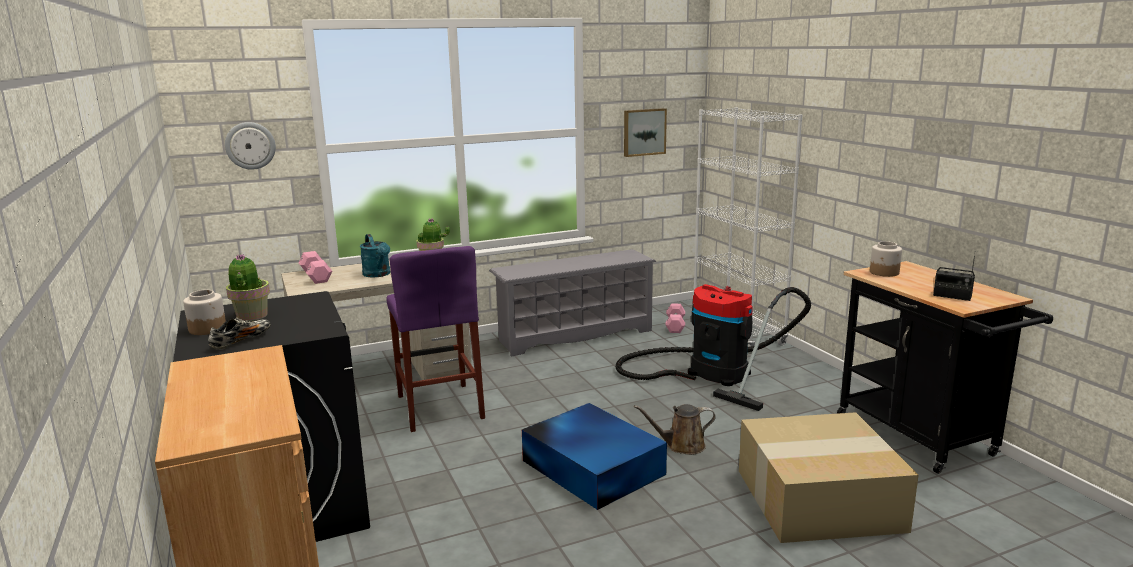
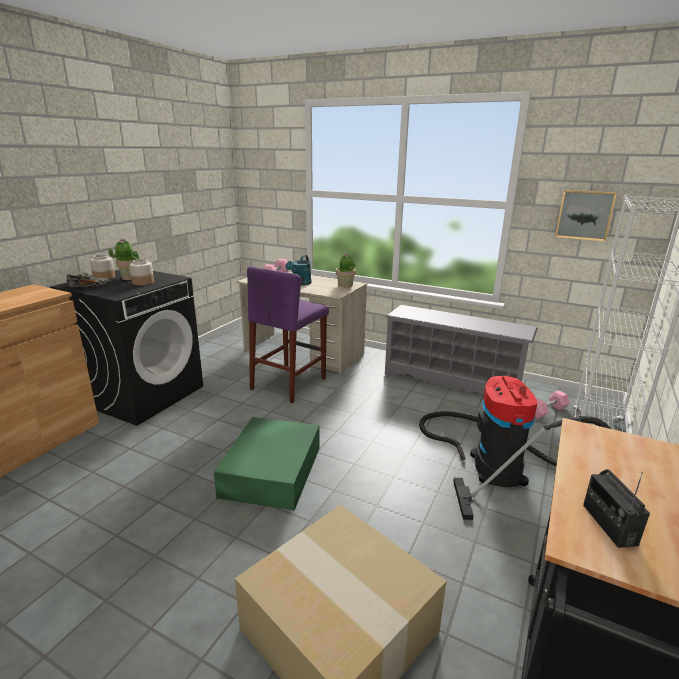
camera: 50 degrees right, 5 degrees up
(250, 145) = (272, 185): wall clock -> none
(592, 466) = (273, 470): blue storage box -> green storage box
(681, 446) = (347, 500): brown watering can -> none
(884, 272) = (610, 445): jar -> jar (143, 283)

